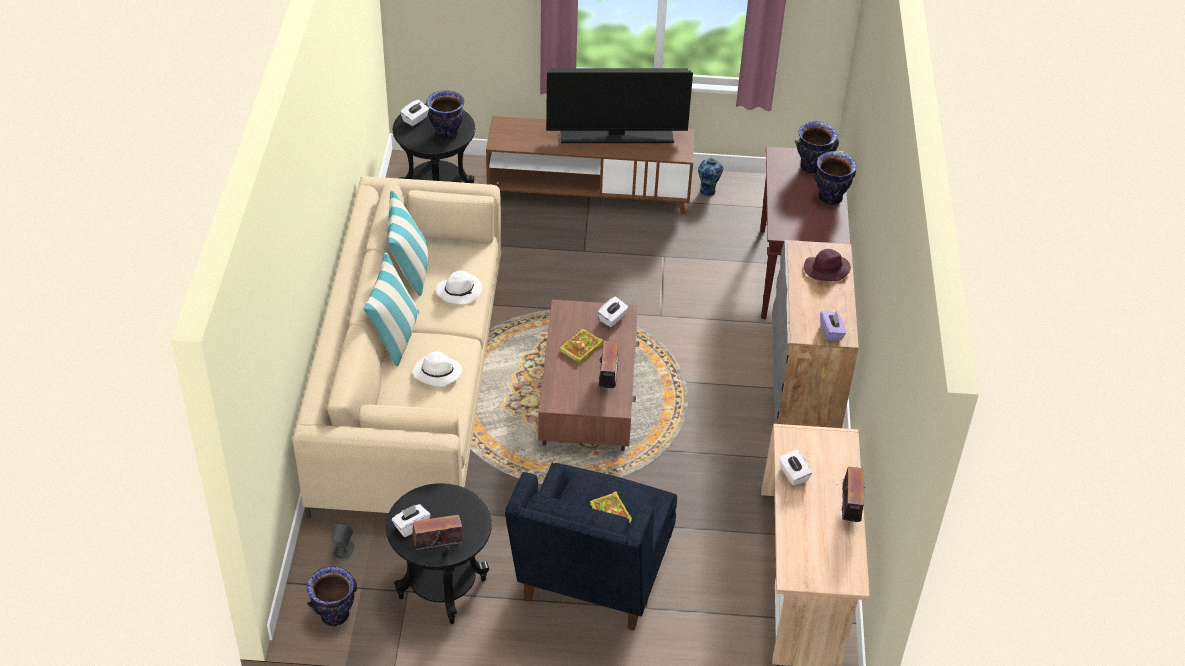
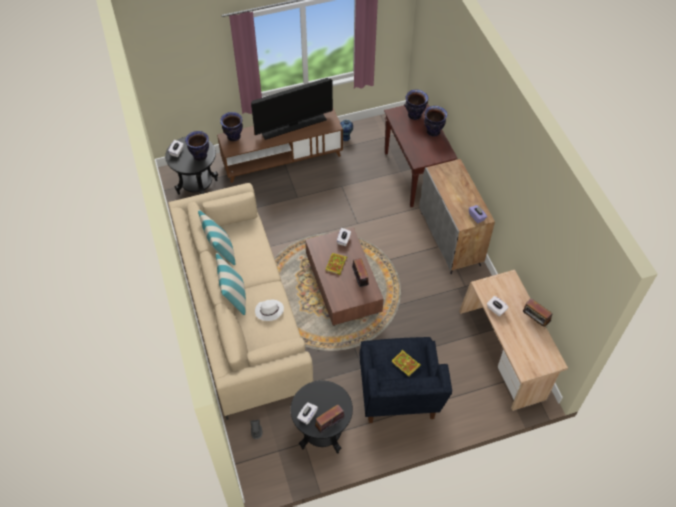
camera: 20 degrees left, 10 degrees up
(334, 615) = (271, 473): vase -> vase (233, 137)
(460, 290) = (255, 254): white hat -> none
(825, 270) = (455, 179): purple hat -> none
(850, 511) = (534, 320): radio -> radio turned 150 degrees clockwise

